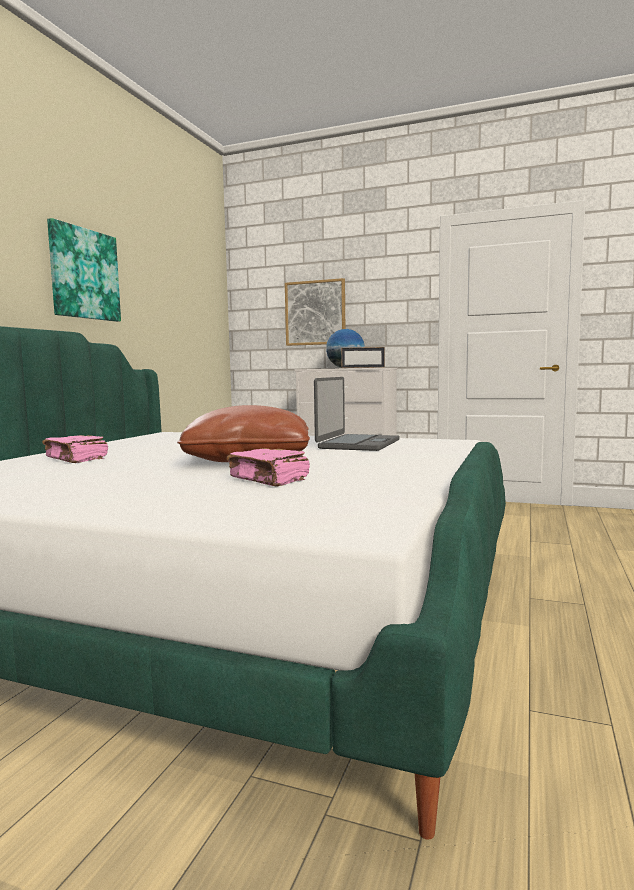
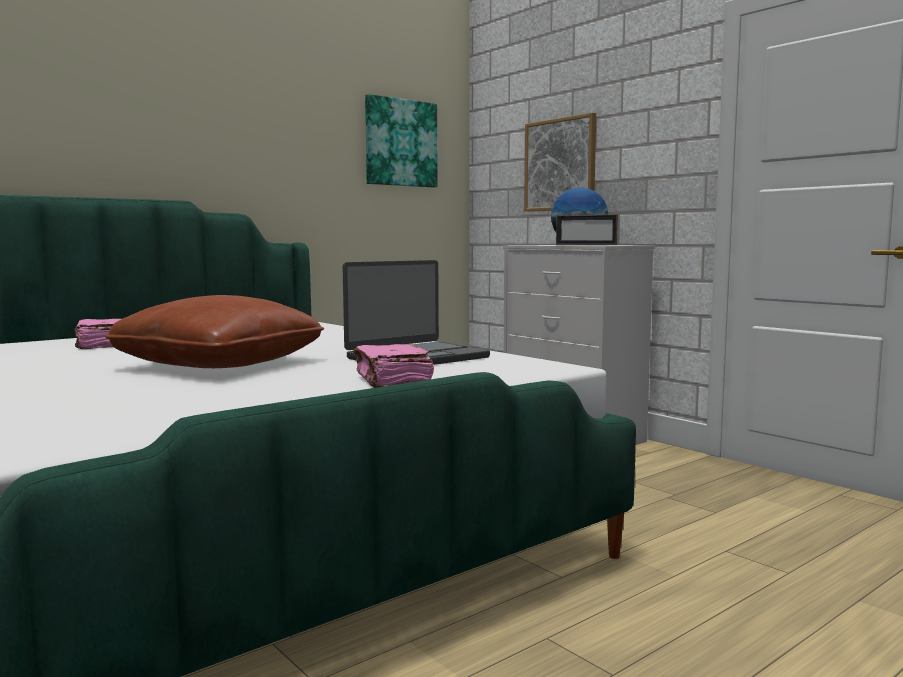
camera: 30 degrees right, 0 degrees up
(84, 274) = (215, 133): picture -> picture (400, 143)
(269, 480) = (126, 392): pink book -> pink book (392, 381)

